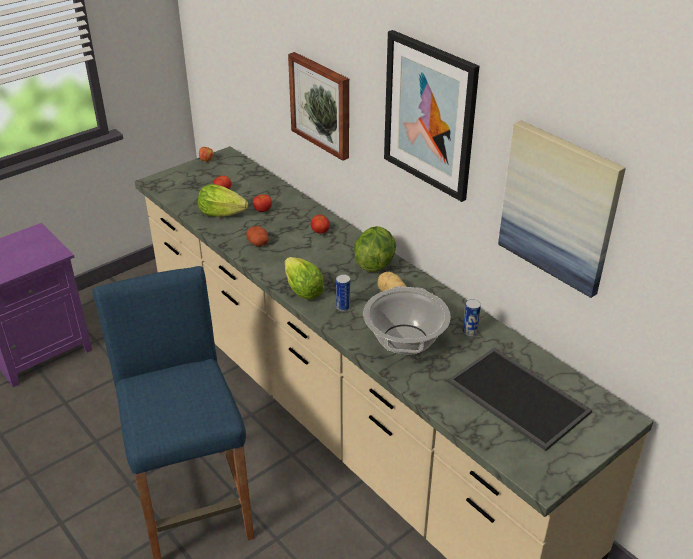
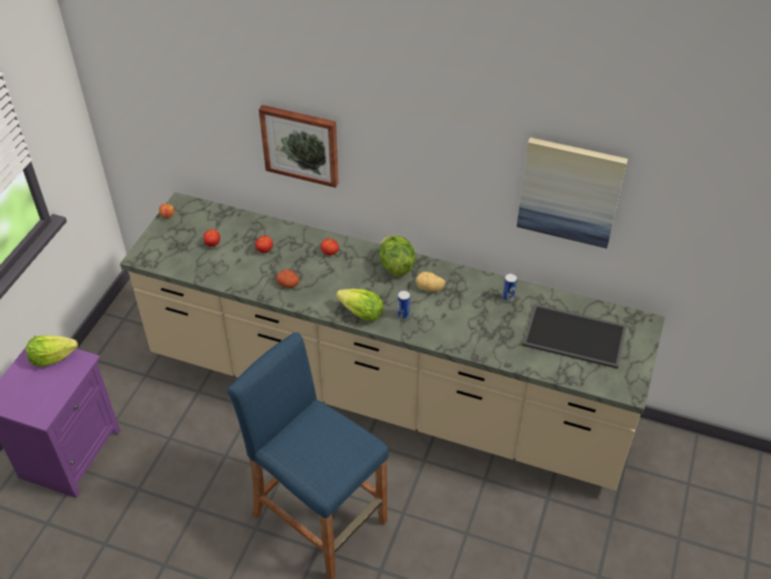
camera: 30 degrees left, 10 degrees up
(221, 213) = (232, 267): lettuce -> lettuce (52, 358)
(405, 339) = (468, 324): cooking pot -> none
(429, 115) = (434, 141): picture -> none

